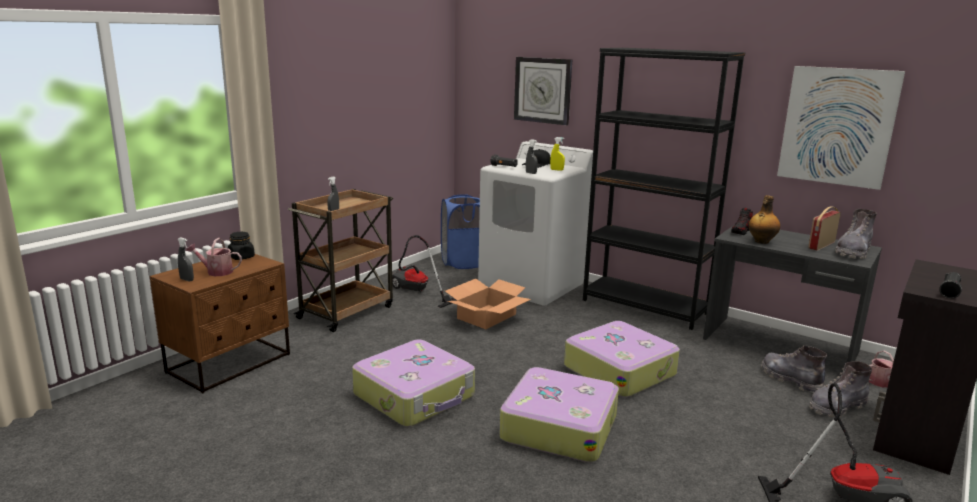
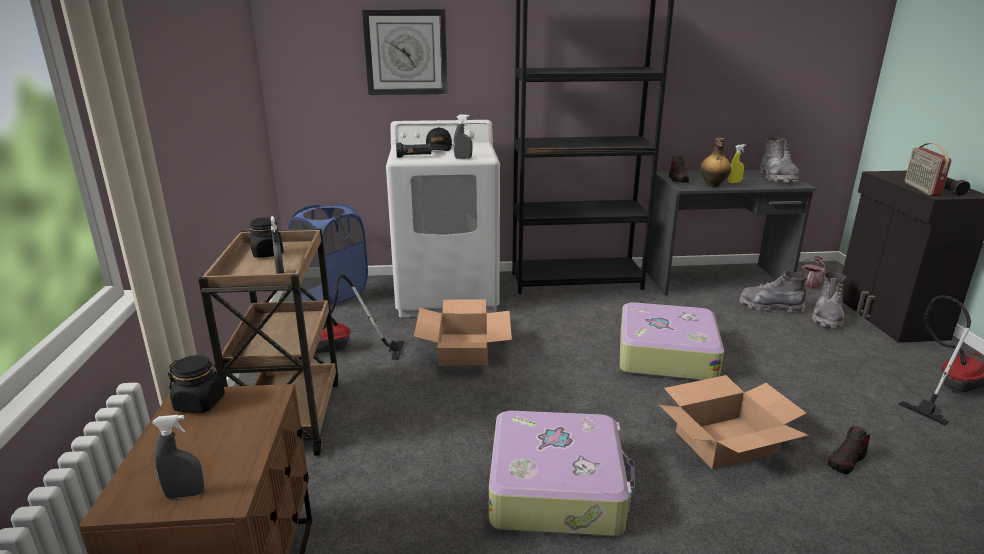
camera: 40 degrees left, 5 degrees up
(216, 272) = (211, 450): watering can -> none
(350, 203) = (267, 253): none -> black jar
(557, 170) = (475, 149): yellow spray bottle -> yellow spray bottle (734, 182)
(559, 427) = (726, 441): suitcase -> cardboard box
(625, 476) = (846, 461): none -> shoe
(821, 245) = (748, 177): radio -> radio (921, 189)
(837, 126) = (738, 62): picture -> none

